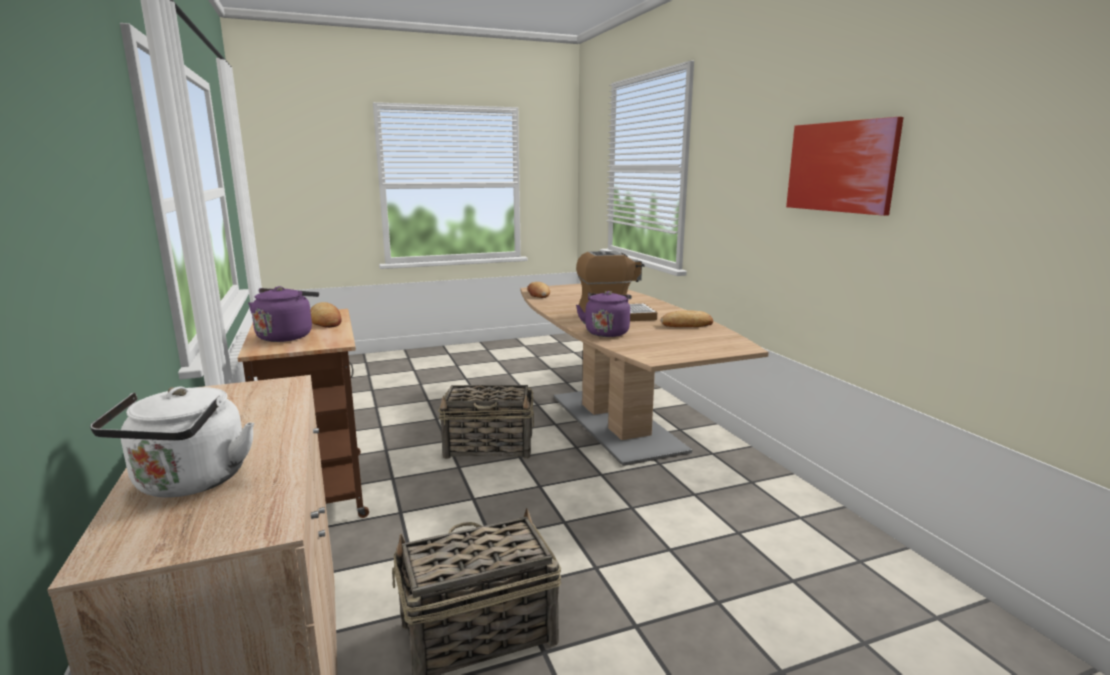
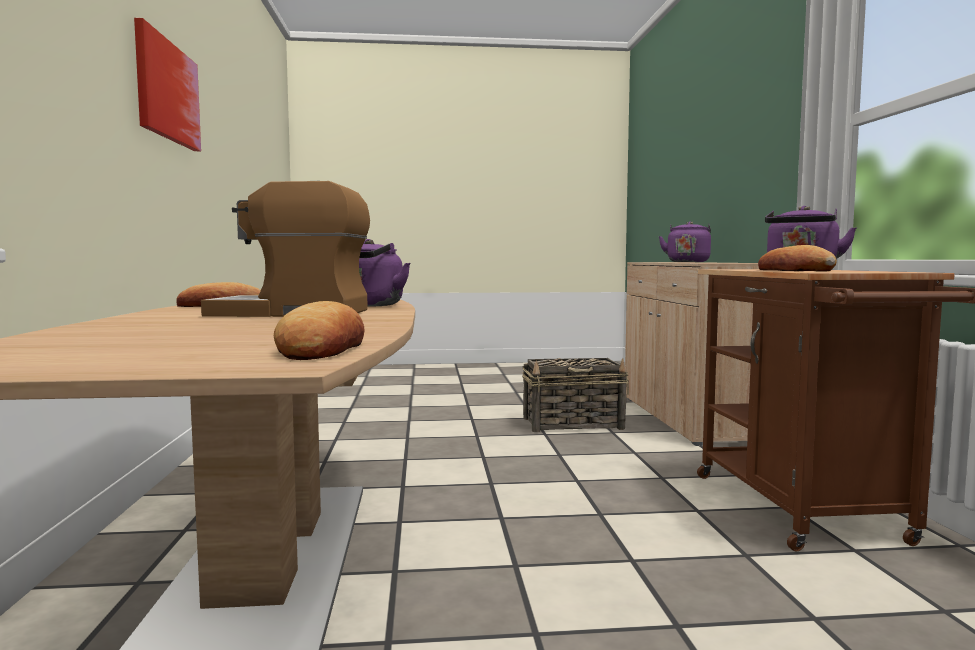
camera: 165 degrees left, 10 degrees down
(188, 483) = (687, 262): white kettle -> purple kettle
(490, 447) = (546, 538): basket -> none

